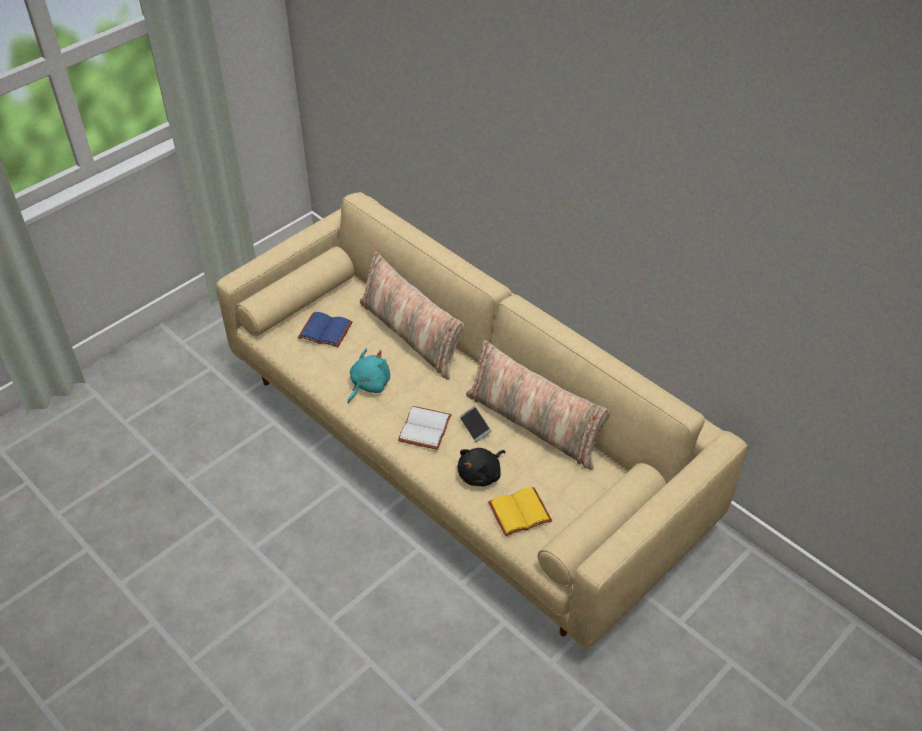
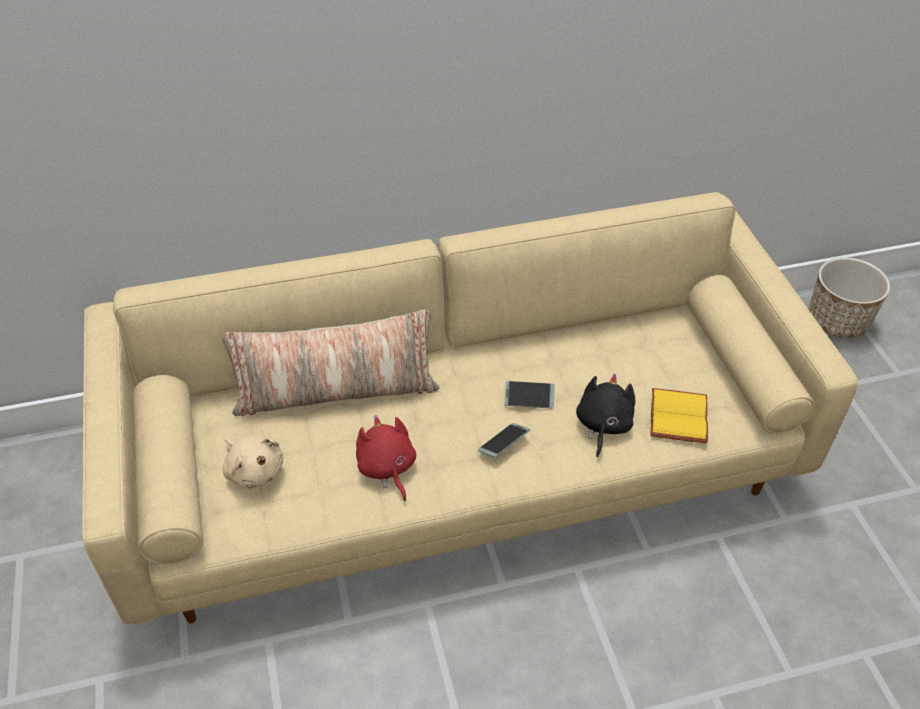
camera: 60 degrees left, 0 degrees up
(326, 330) = (254, 470): blue book -> beige plush toy
(368, 385) = (387, 468): turquoise plush toy -> red plush toy
(426, 429) = (503, 443): white book -> phone
(481, 474) = (603, 425): black plush toy -> black plush toy turned 150 degrees counterclockwise
(534, 424) = (558, 349): pillow -> none
(813, 637) = (837, 321): none -> planter

